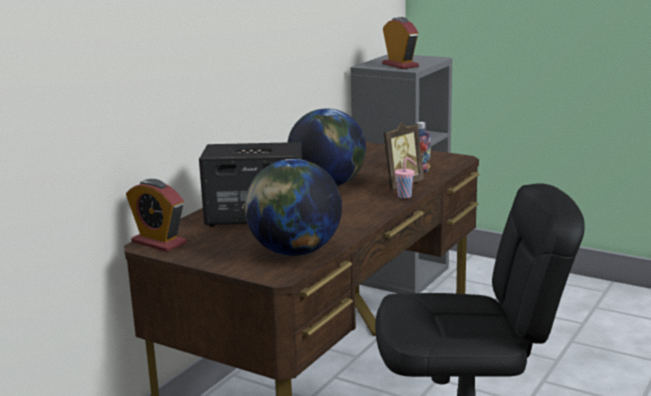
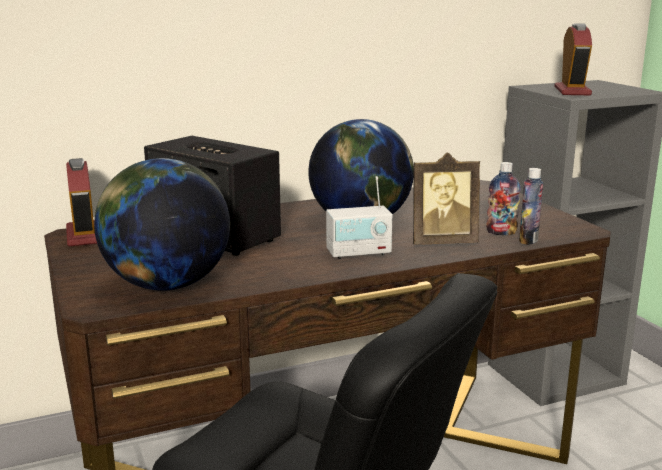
camera: 35 degrees right, 0 degrees up
(366, 203) = (359, 253): none -> radio
(405, 196) = (420, 257): pink cup -> none
(443, 171) = (528, 240): none -> bottle

